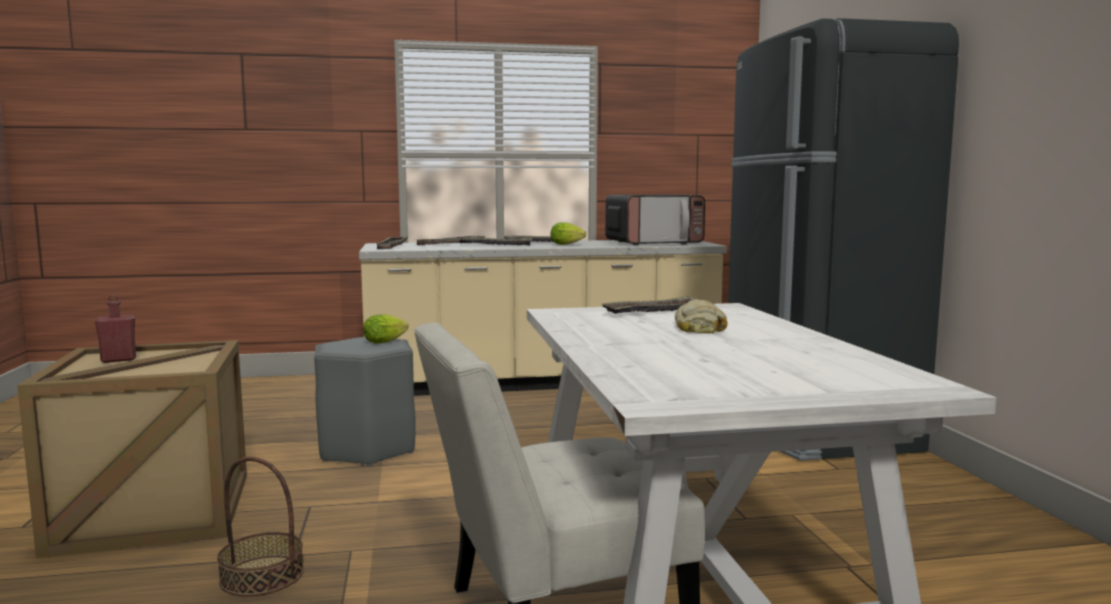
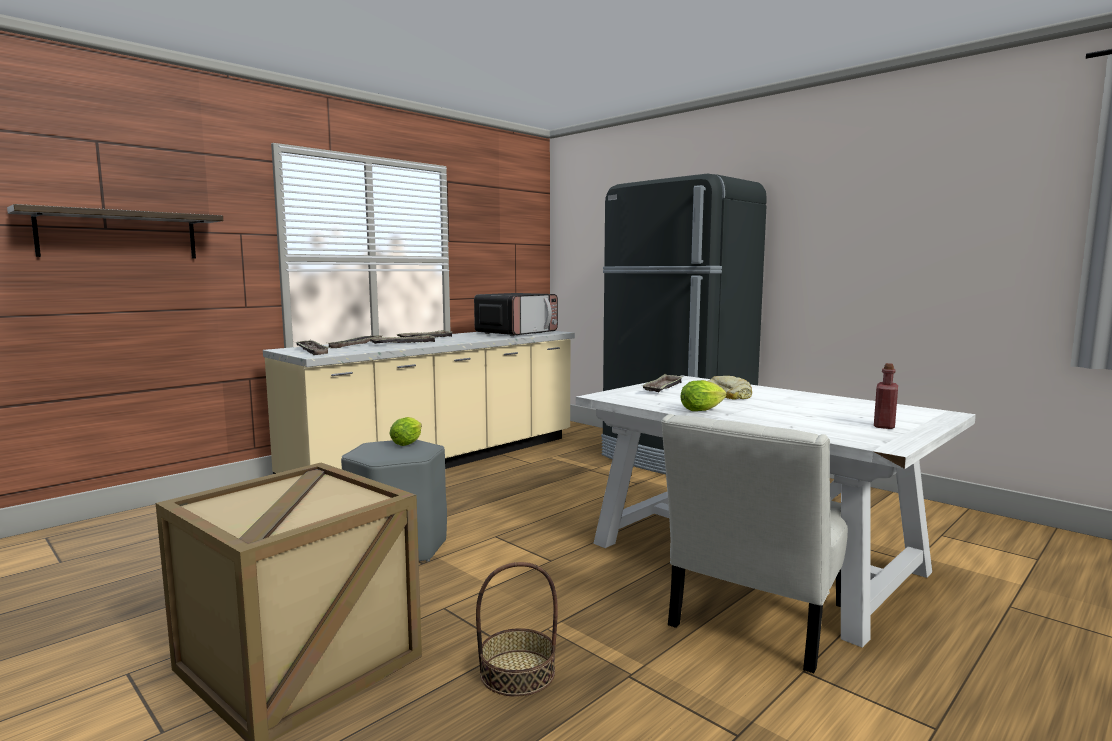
camera: 35 degrees left, 0 degrees up
(118, 360) = (245, 505): red bottle -> red bottle (884, 425)
(255, 135) = (119, 235): none -> shelf
(568, 244) = (461, 339): lettuce -> lettuce (703, 410)

